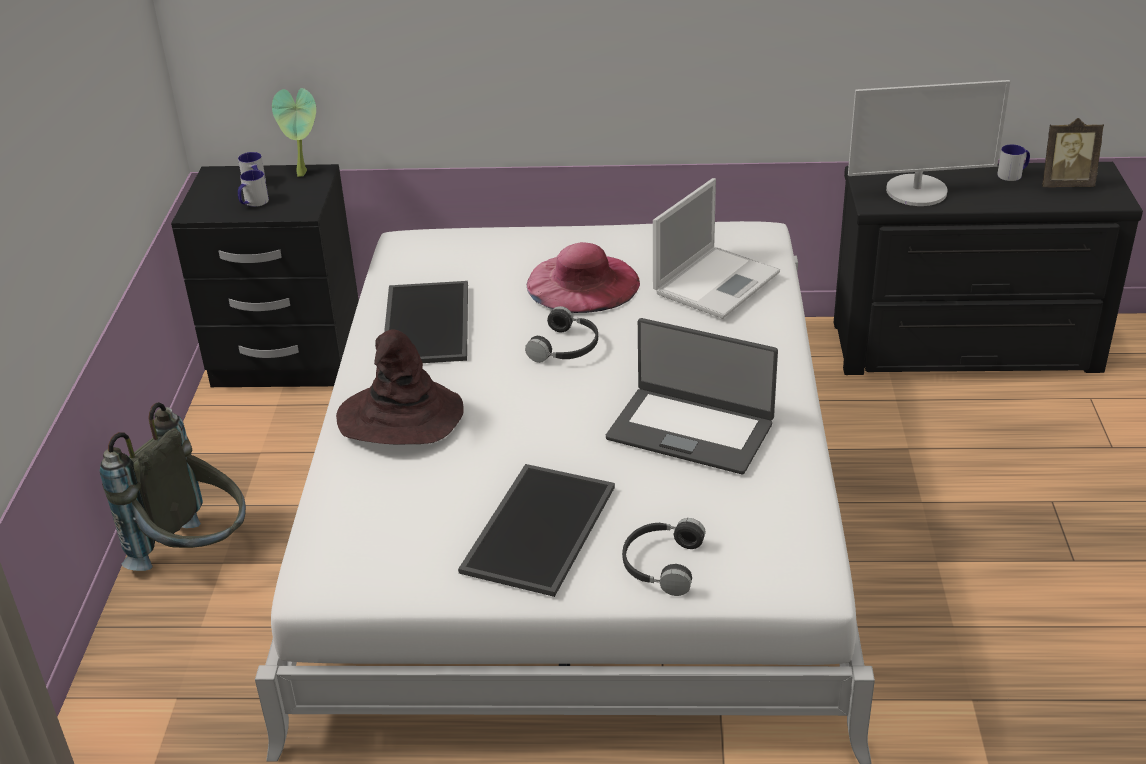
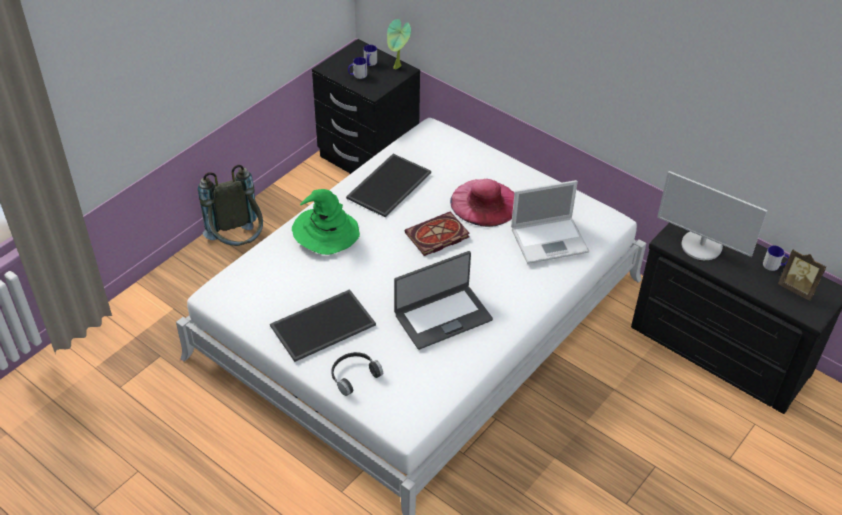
camera: 35 degrees right, 10 degrees up
(400, 418) = (325, 232): brown hat -> green hat
(567, 347) = (436, 236): black headphones -> book
(690, 430) = (442, 316): laptop -> laptop turned 90 degrees counterclockwise

